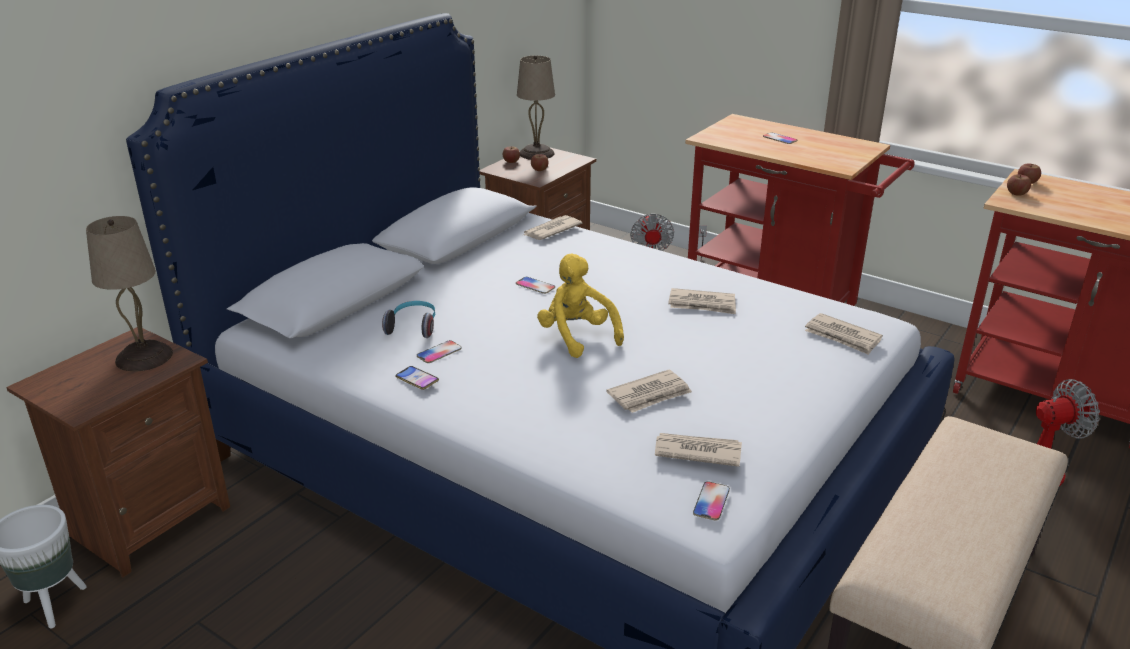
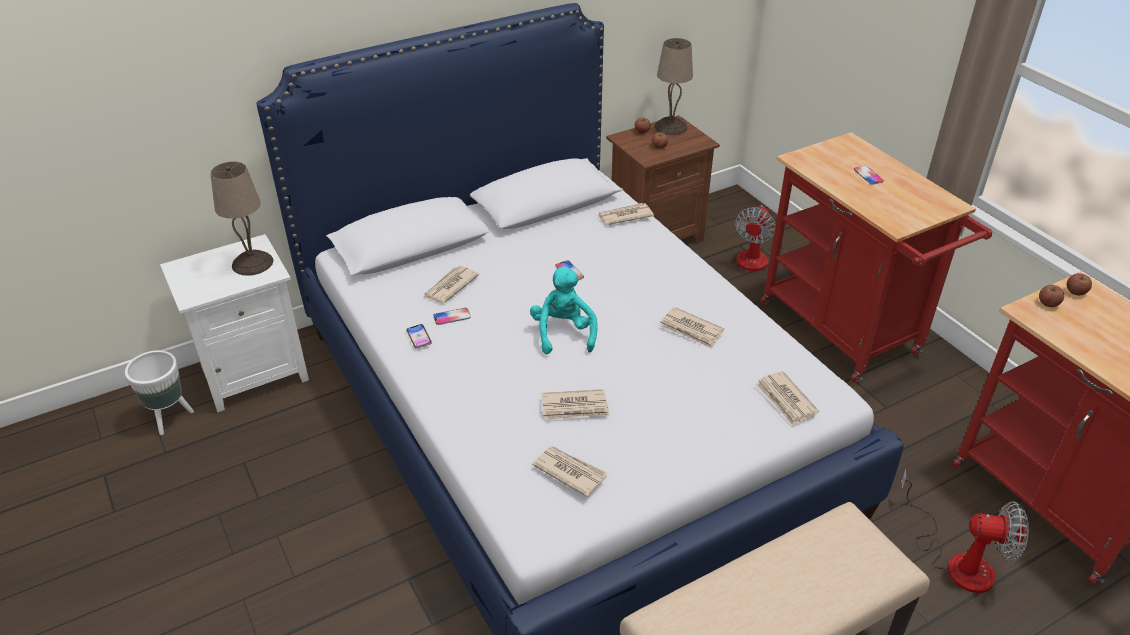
camera: 25 degrees right, 10 degrees up
(148, 520) = (253, 373): brown nightstand -> white nightstand
(413, 327) = (450, 287): headphones -> newspaper
(577, 336) = (563, 333): yellow plush toy -> turquoise plush toy
(711, 501) = (547, 518): phone -> none

